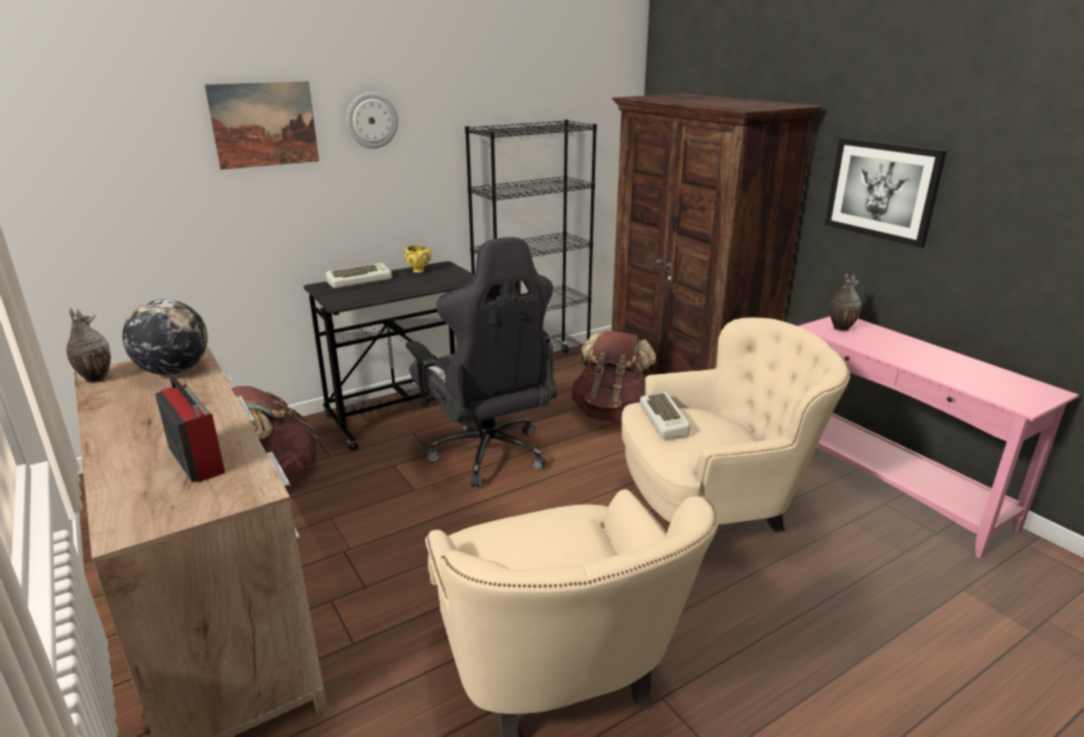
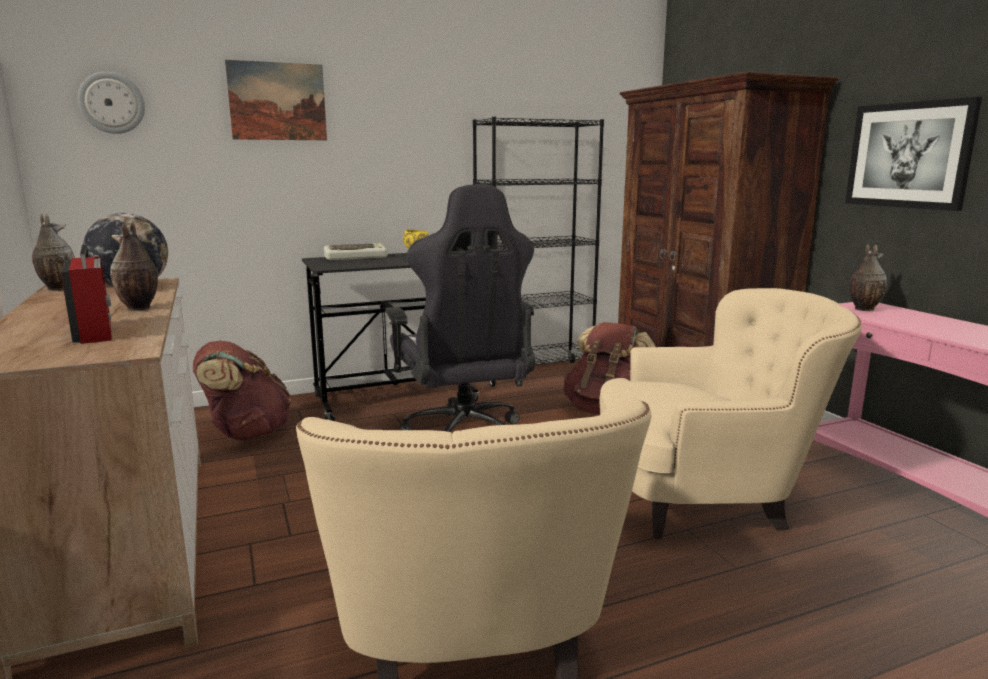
camera: 10 degrees right, 10 degrees down
(210, 412) = (138, 308): none -> vase
(372, 120) = (381, 106): wall clock -> wall clock (112, 103)
(665, 420) = (646, 389): keyboard -> none

